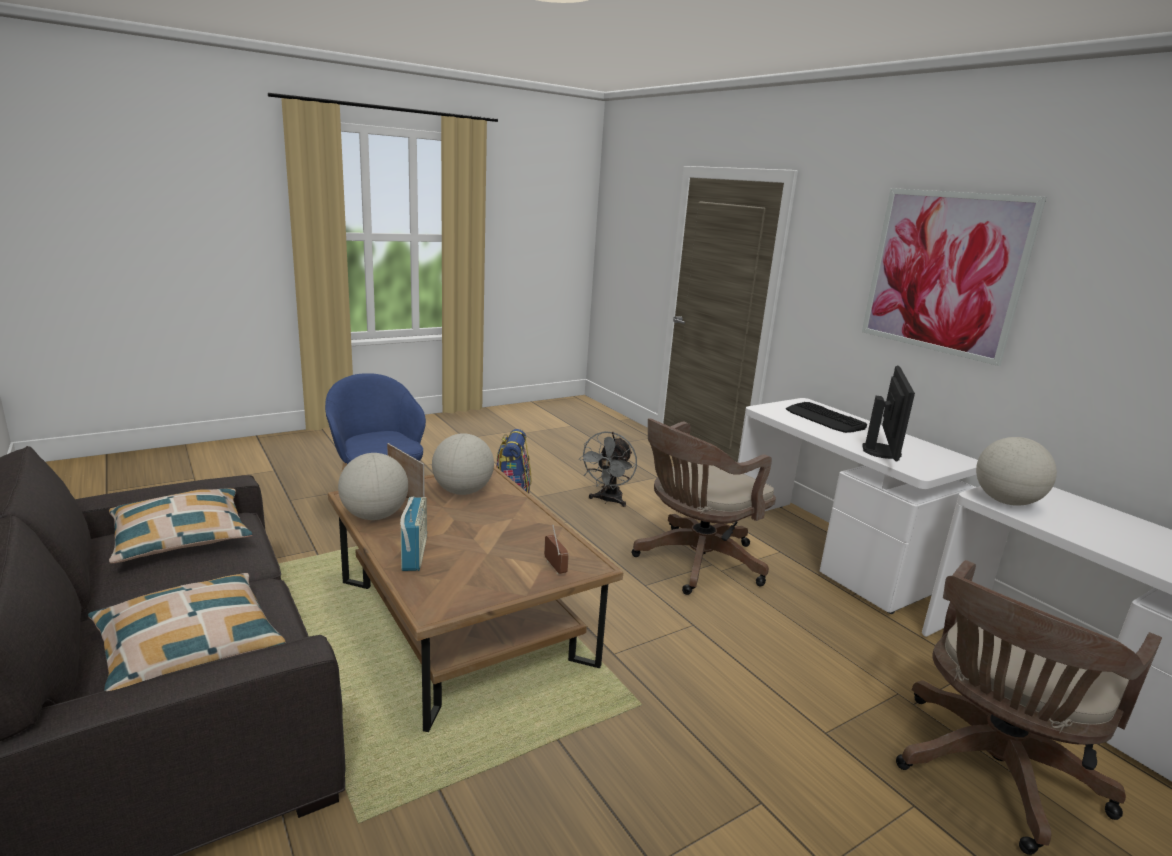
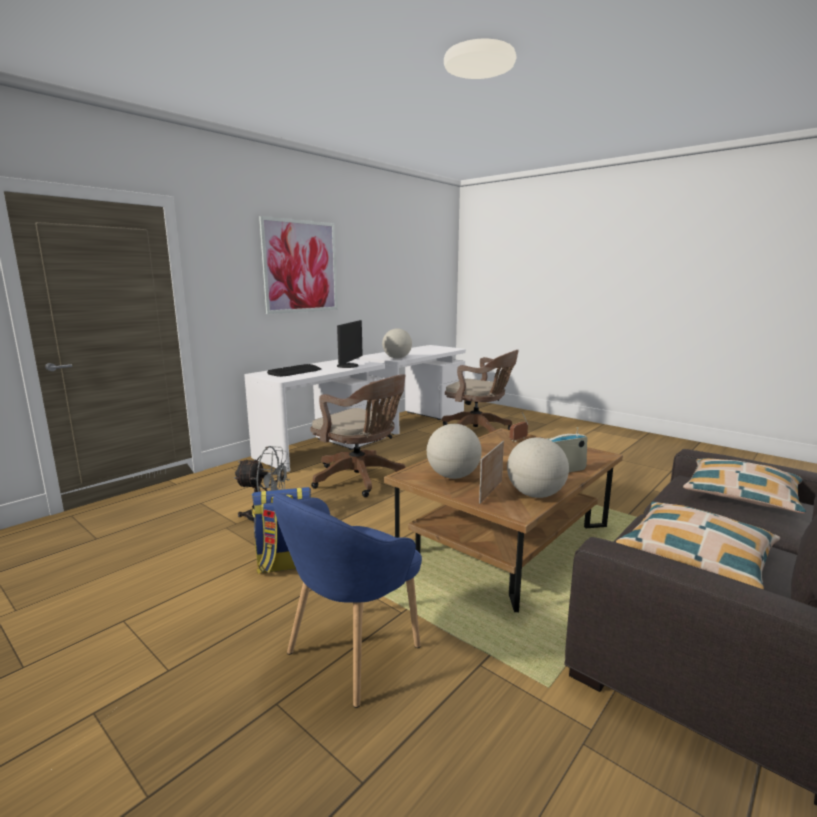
camera: 105 degrees left, 5 degrees down
(883, 451) = (349, 366): monitor -> monitor turned 105 degrees clockwise

